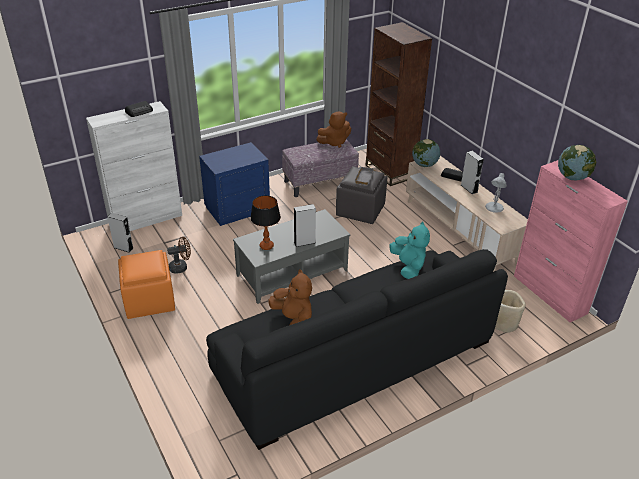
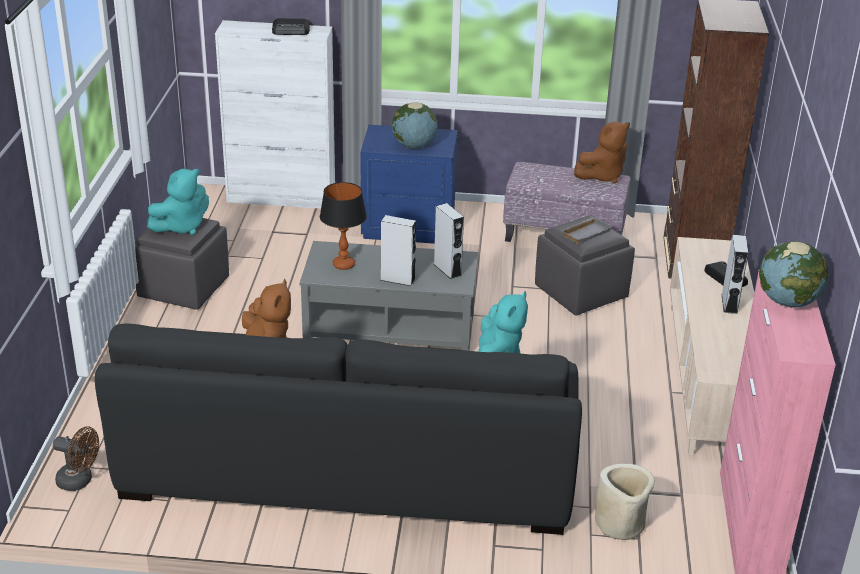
camera: 35 degrees right, 5 degrees down
(123, 248) = (220, 219): grey speaker -> grey speaker (447, 270)
(145, 262) = (181, 226): none -> turquoise plush toy
(149, 300) = (183, 287): orange ottoman -> grey ottoman
(181, 267) = (261, 267): brown fan -> brown fan (80, 481)
(334, 142) = (602, 176): brown plush toy -> brown plush toy turned 45 degrees counterclockwise
(424, 165) = (698, 248): globe -> globe (414, 146)
(494, 207) = (736, 343): white table lamp -> none

